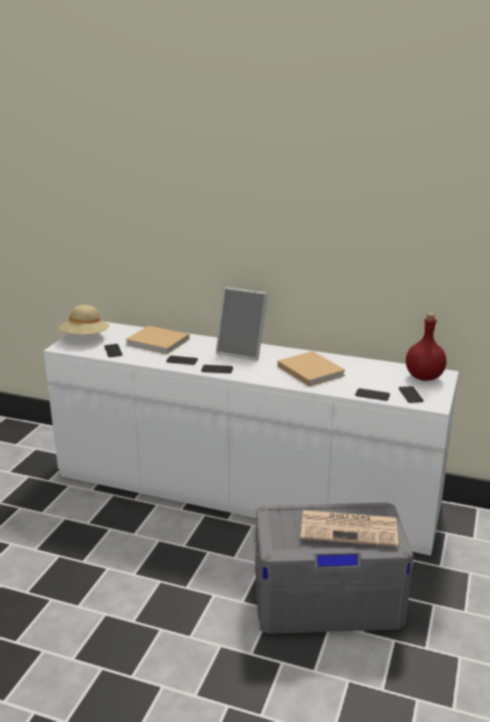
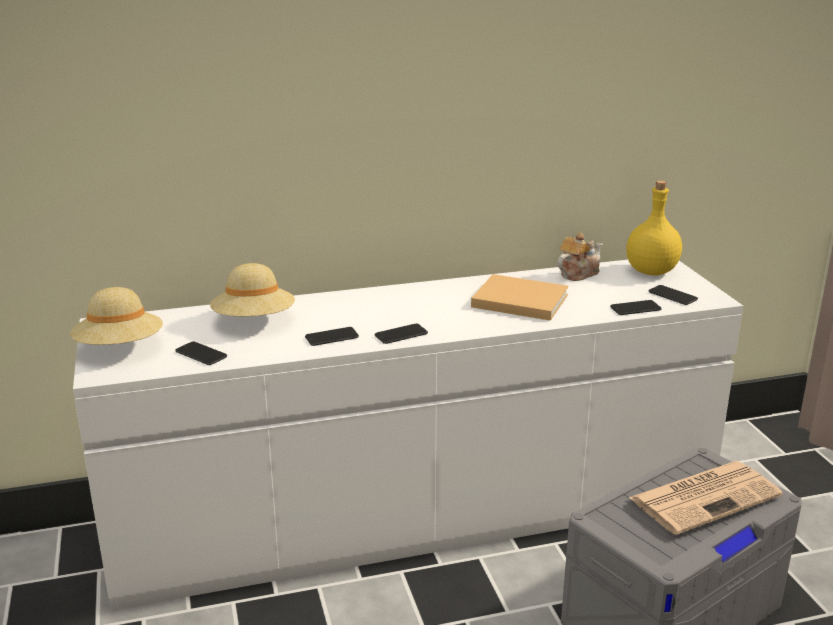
camera: 35 degrees left, 0 degrees up
(159, 342) = (254, 321): beige book -> beige hat
(243, 351) = (395, 300): picture frame -> none
(373, 365) = (577, 274): none -> teapot
(423, 377) = (650, 271): red bottle -> yellow bottle

